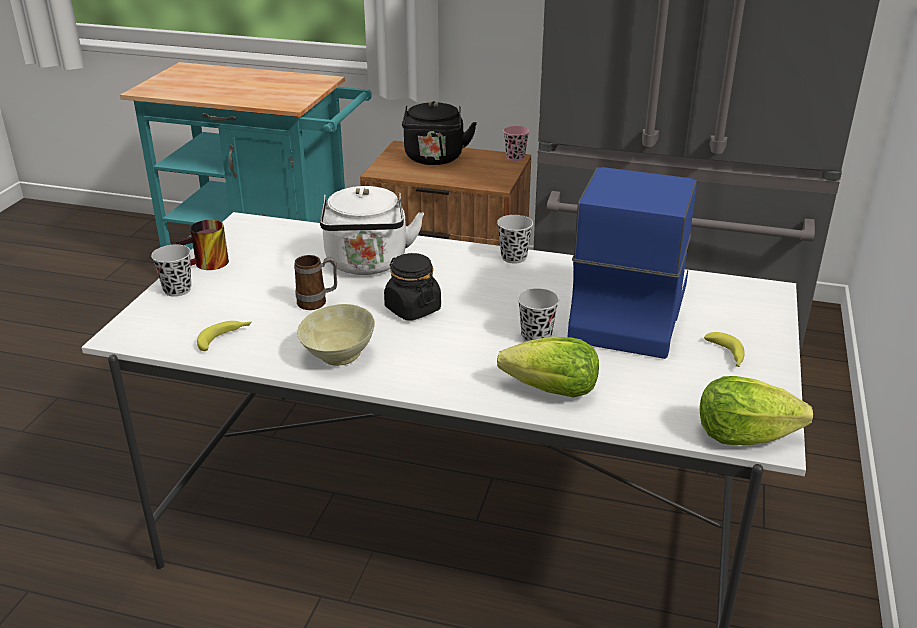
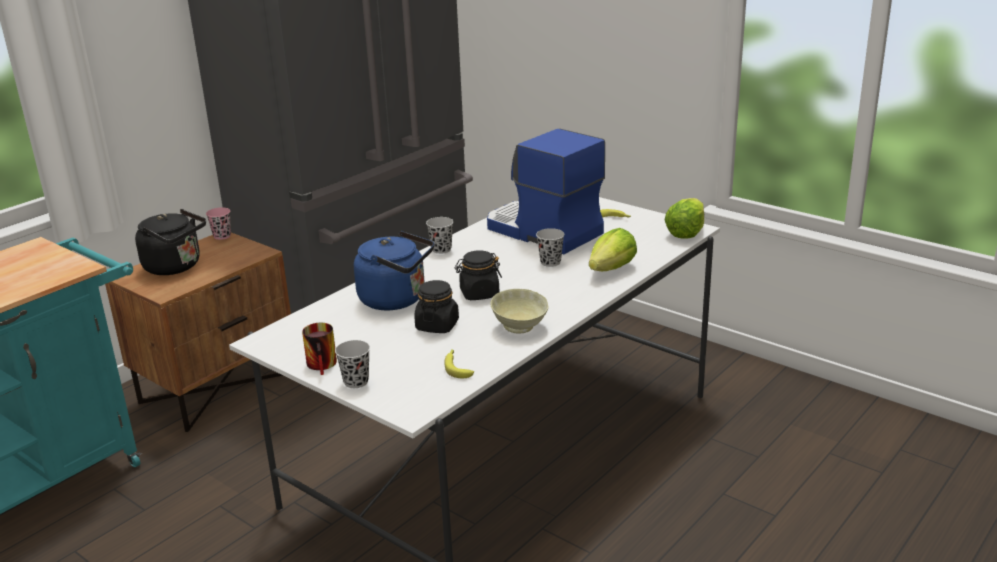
camera: 65 degrees left, 5 degrees down
(318, 303) = (437, 325): mug -> black jar
(367, 264) = (397, 300): white kettle -> blue kettle

